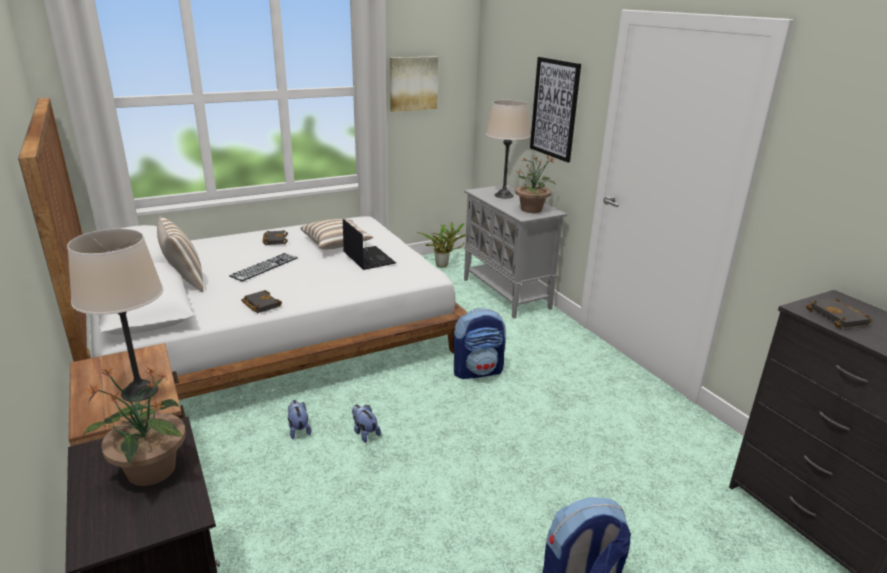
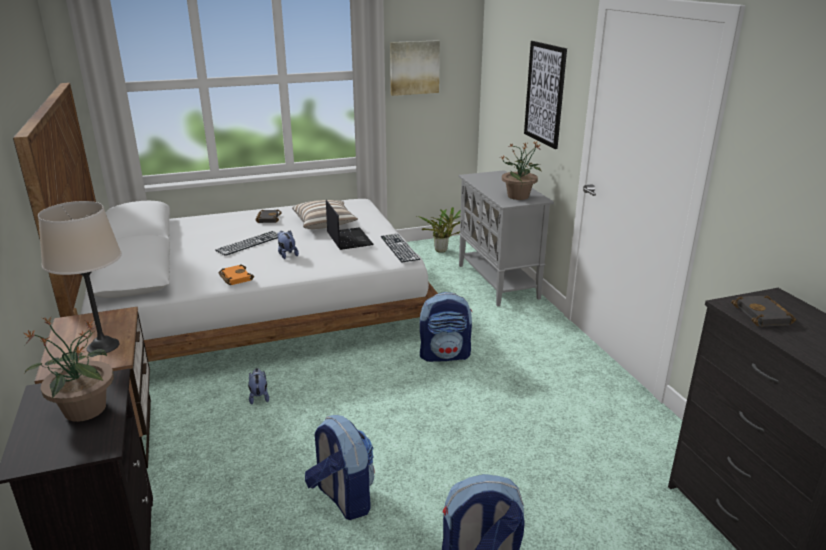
camera: 10 degrees right, 0 degrees up
(184, 281) = (175, 253): pillow -> none
(260, 304) = (234, 277): black book -> orange book
(364, 433) = (318, 404): plush toy -> plush toy (287, 254)
(419, 533) = (342, 498): none -> backpack
(422, 265) = (399, 247): none -> keyboard
(503, 195) = (496, 181): beige table lamp -> none

